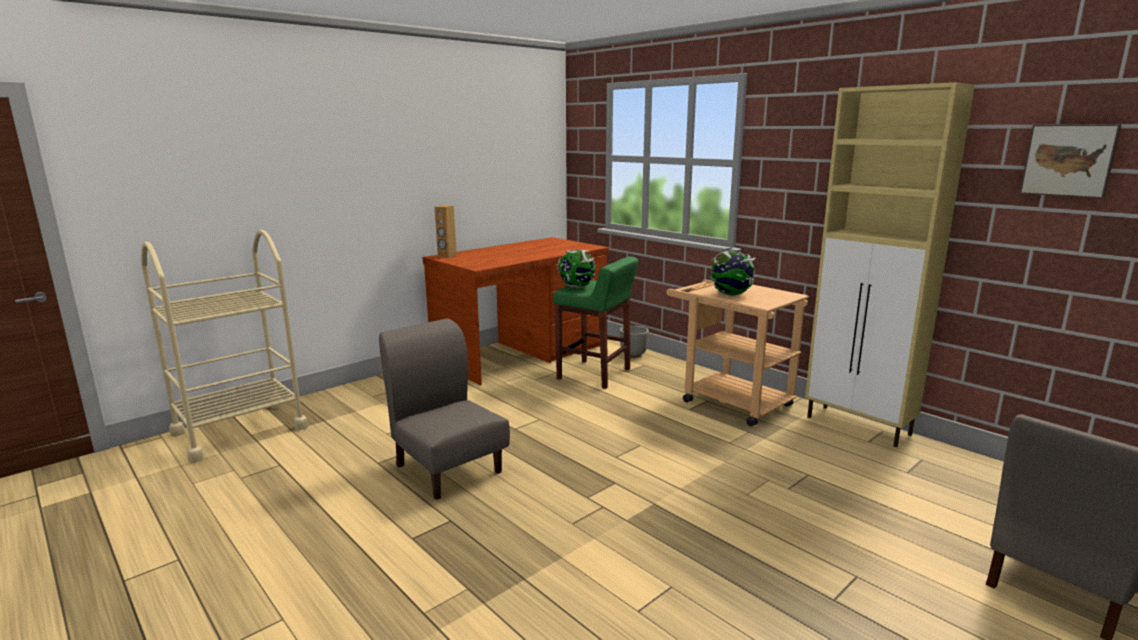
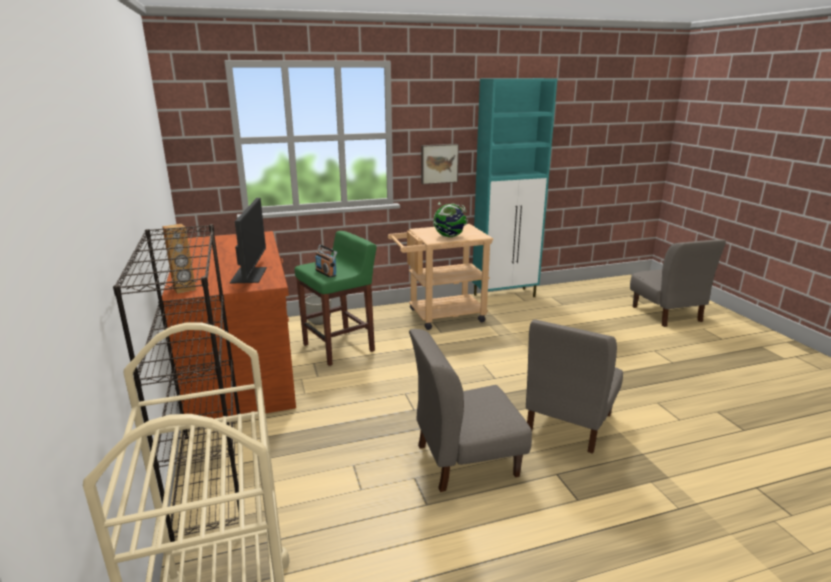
camera: 65 degrees left, 5 degrees up
(379, 385) = (211, 478): none -> black bookcase
(490, 260) = (249, 275): none -> monitor
(554, 516) = (568, 423): none -> grey chair
(577, 287) = (326, 273): globe -> radio
(859, 426) = (505, 296): beige cabinet -> turquoise cabinet
(1069, 160) = (581, 120): picture -> picture (439, 163)

